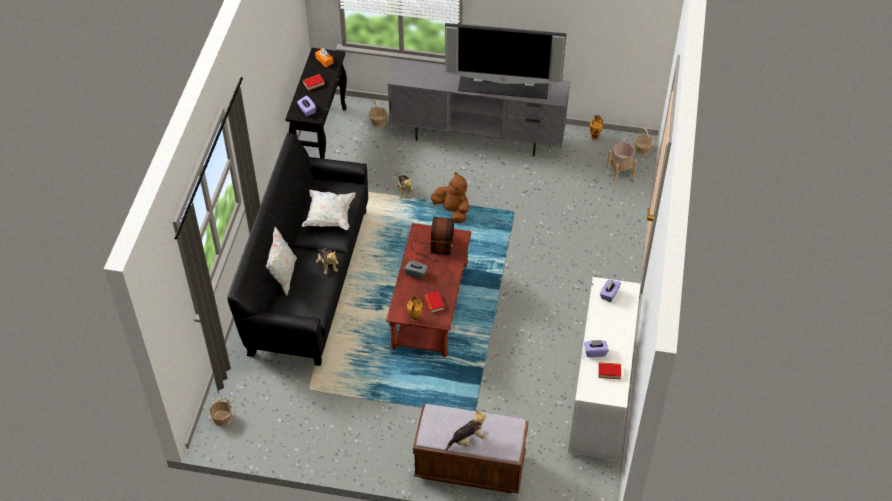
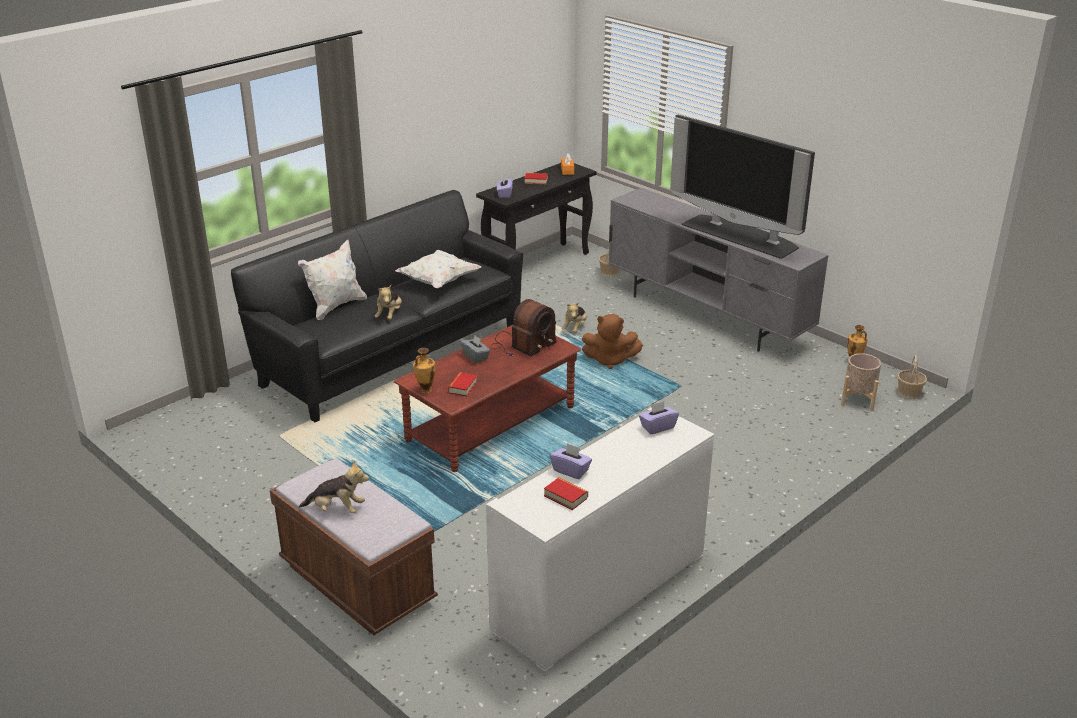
camera: 35 degrees right, 20 degrees down
(222, 418) = (169, 421): basket -> none
(452, 211) = (610, 360): brown plush toy -> brown plush toy turned 105 degrees clockwise

